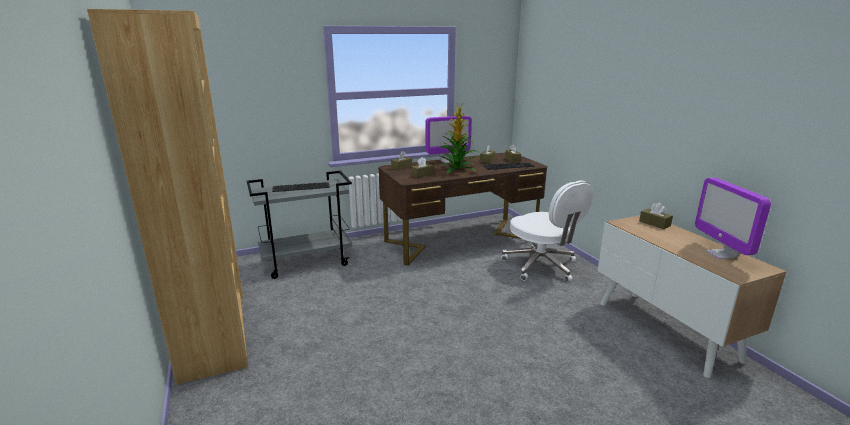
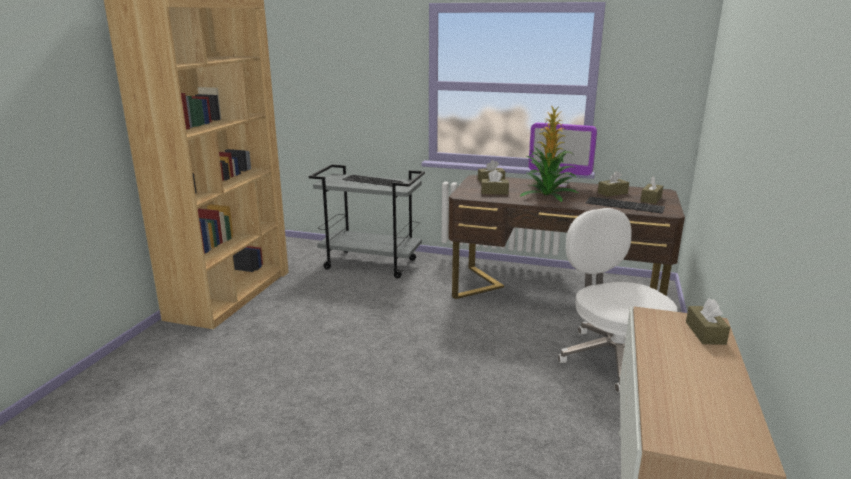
camera: 40 degrees right, 0 degrees up
(541, 266) = (612, 358): white office chair -> white office chair turned 150 degrees clockwise
(721, 254) = (716, 407): monitor -> none

